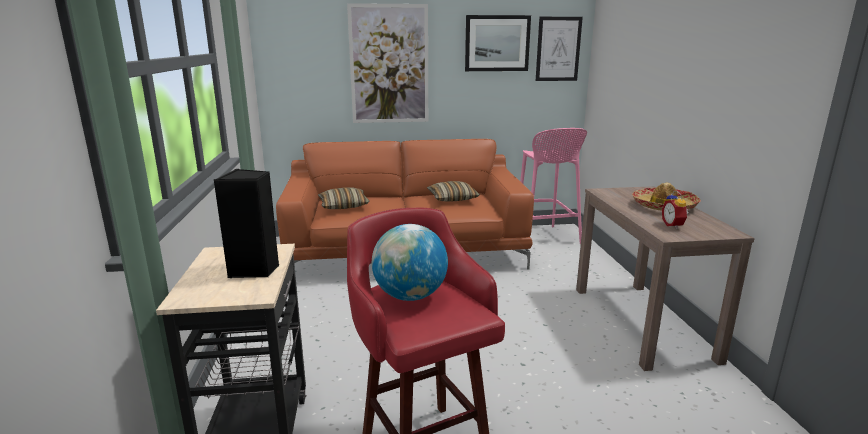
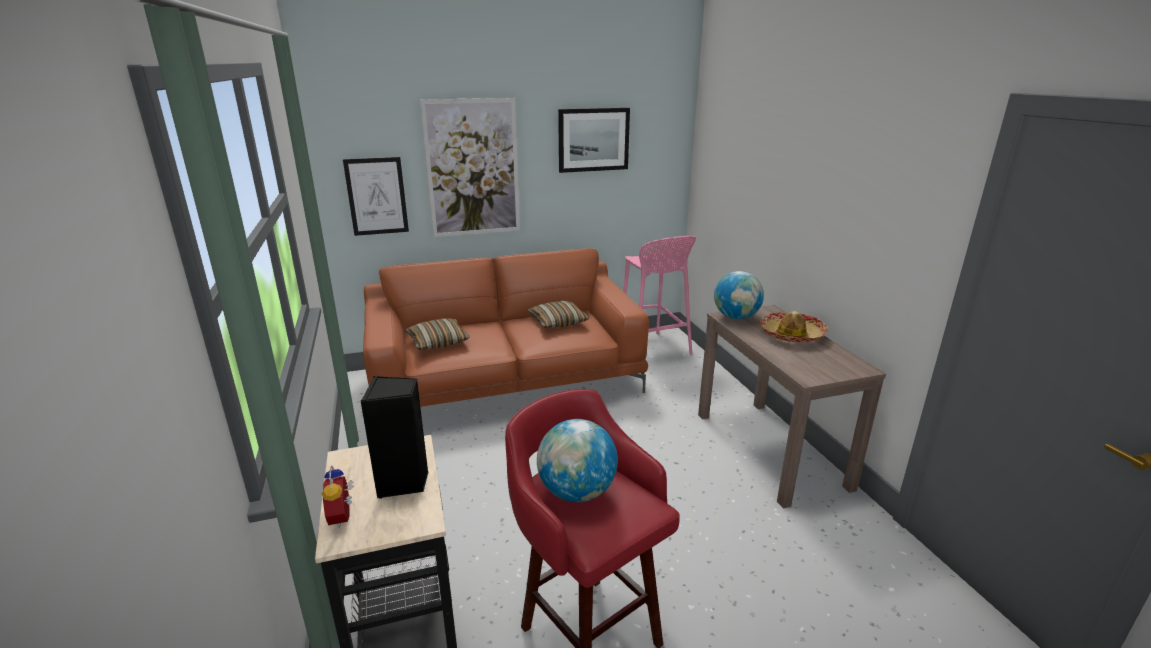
camera: 10 degrees left, 5 degrees up
(558, 49) = (659, 143): picture -> picture (377, 196)
(612, 192) = (736, 317): none -> globe
(674, 225) = (808, 363): alarm clock -> alarm clock (343, 517)

